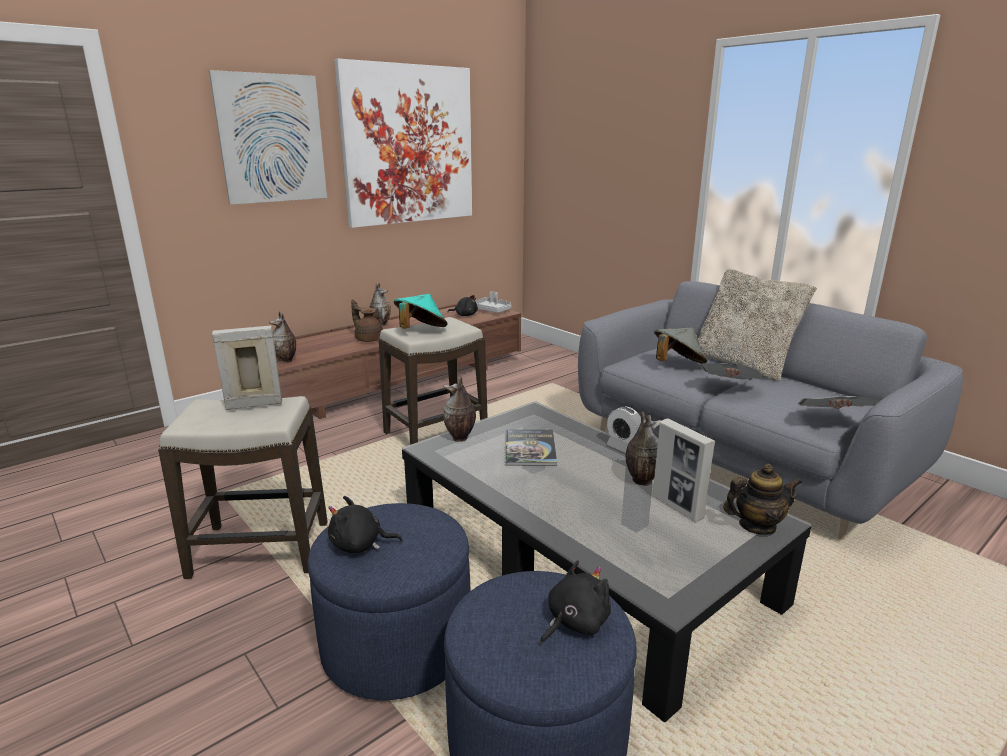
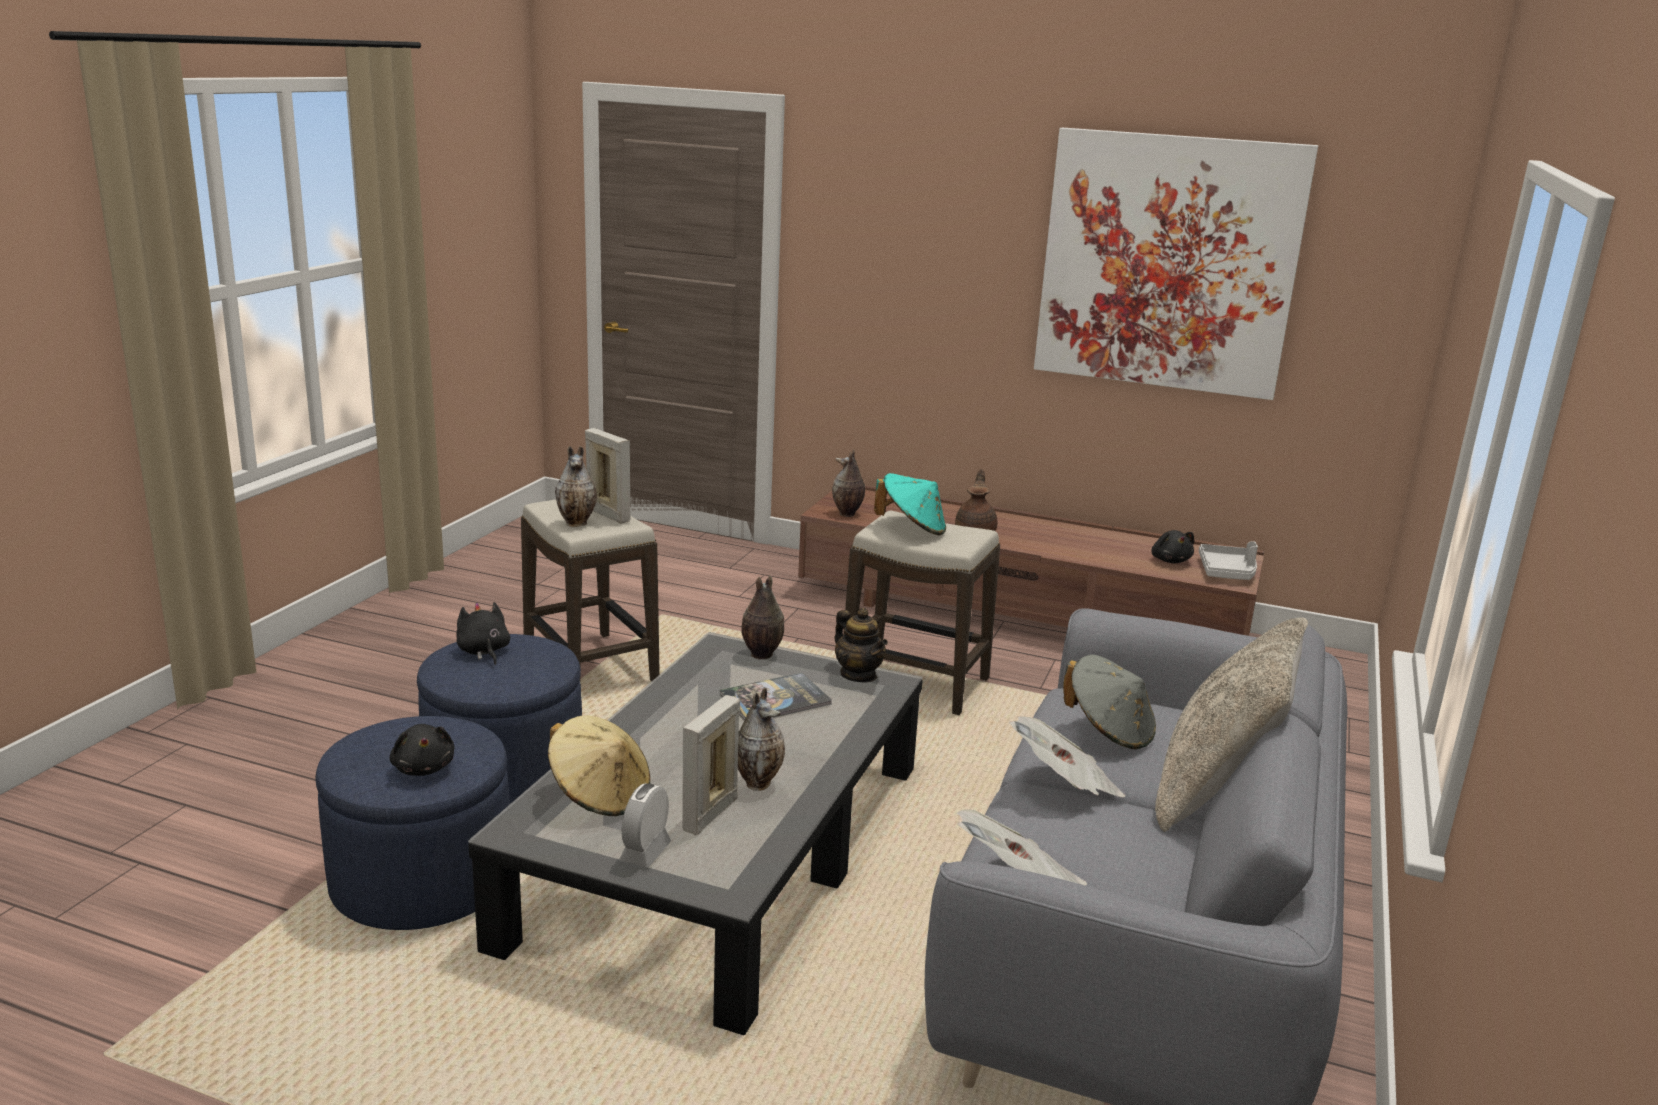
camera: 60 degrees right, 0 degrees up
(272, 139) = (948, 229): picture -> none
(381, 324) = (1040, 523): vase -> vase (577, 523)
(574, 622) = (423, 768): black plush toy -> black plush toy turned 45 degrees clockwise
(623, 448) = (840, 759): alarm clock -> alarm clock (645, 852)
(631, 546) = (600, 796): none -> beige hat
(757, 526) = (707, 875): teapot -> teapot (858, 675)

